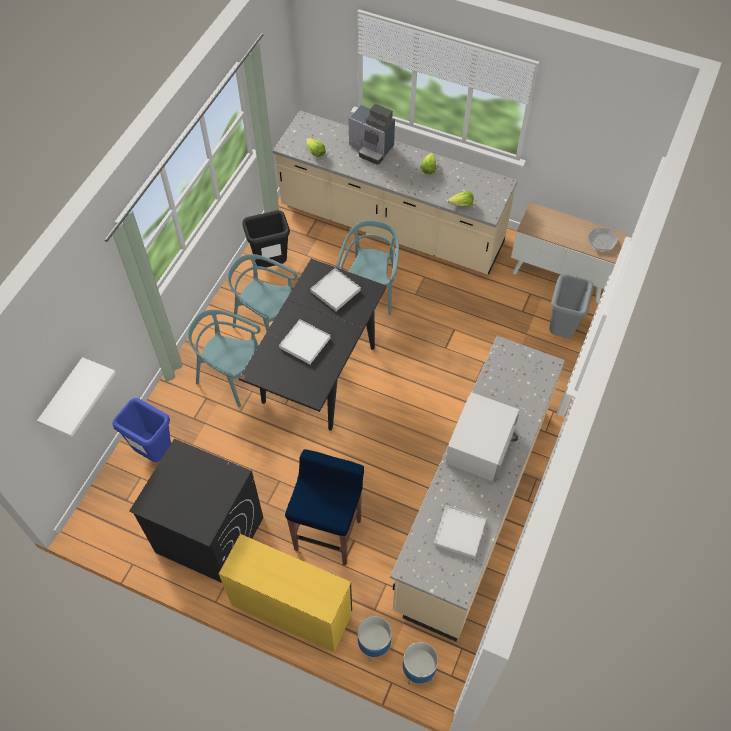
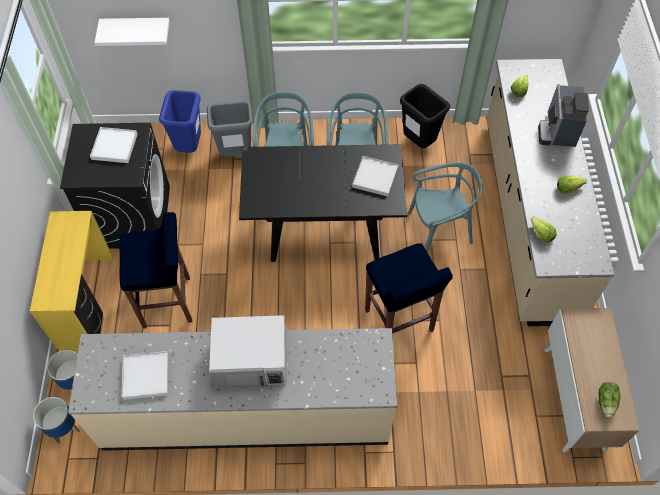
camera: 65 degrees right, 0 degrees up
(305, 343) = (304, 178): white tray -> white tray (114, 146)
(442, 358) = (399, 321): none -> blue stool
(560, 331) = (499, 424): grey trash can -> grey trash can (235, 154)
(601, 241) = (606, 402): frying pan -> lettuce

